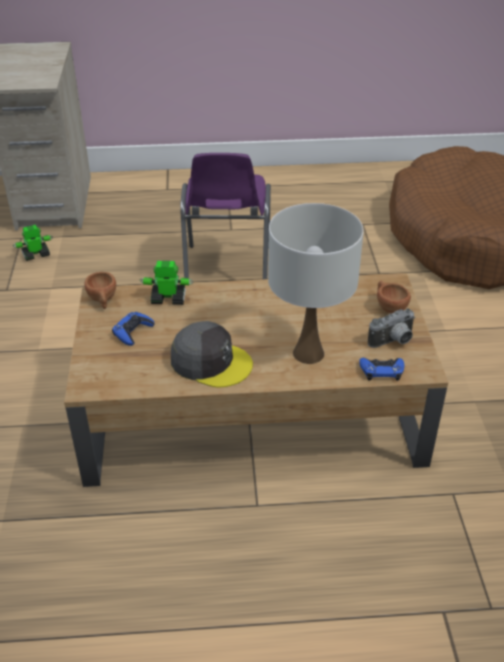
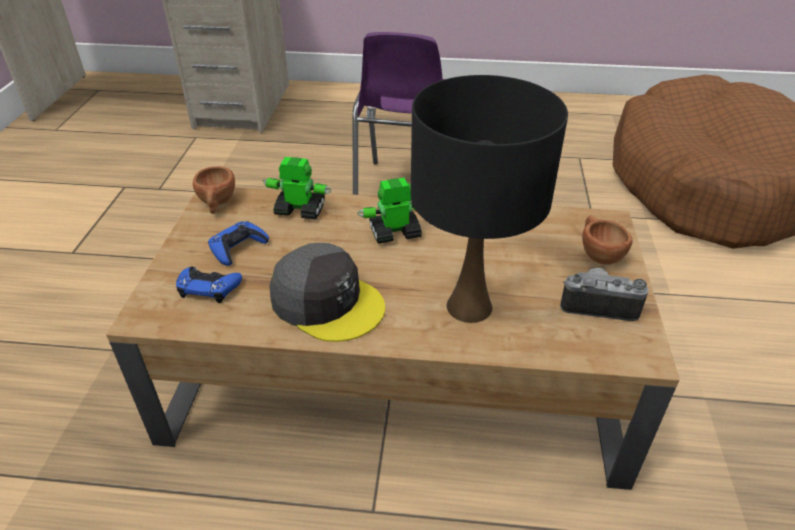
camera: 10 degrees right, 0 degrees up
(35, 255) = (204, 155): toy robot -> toy robot (394, 233)
(309, 353) = (470, 306): white table lamp -> black table lamp
(381, 371) = (574, 348): blue game controller -> blue game controller (209, 288)
(393, 342) = (598, 305): camera -> camera turned 150 degrees counterclockwise

